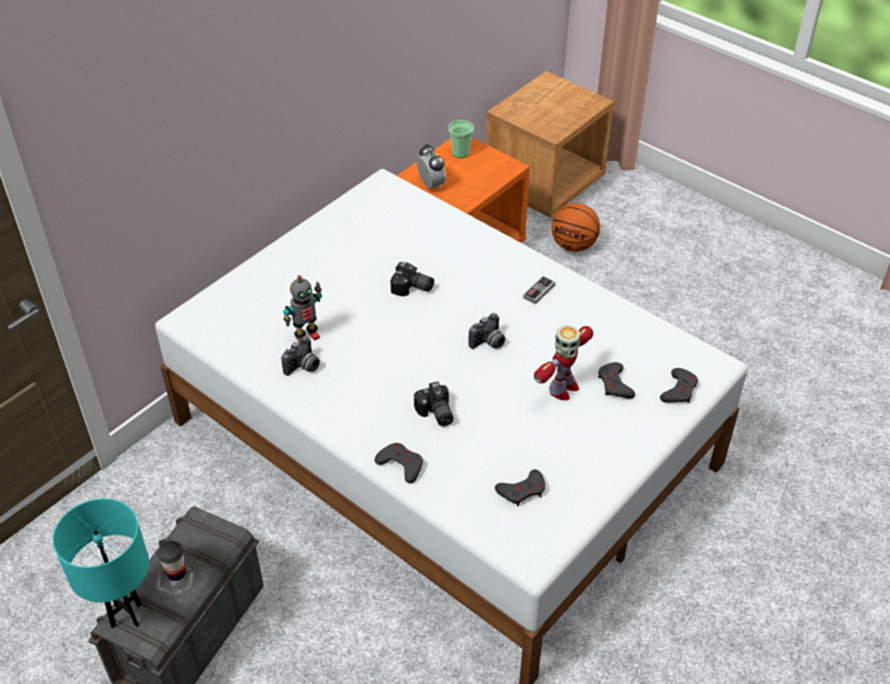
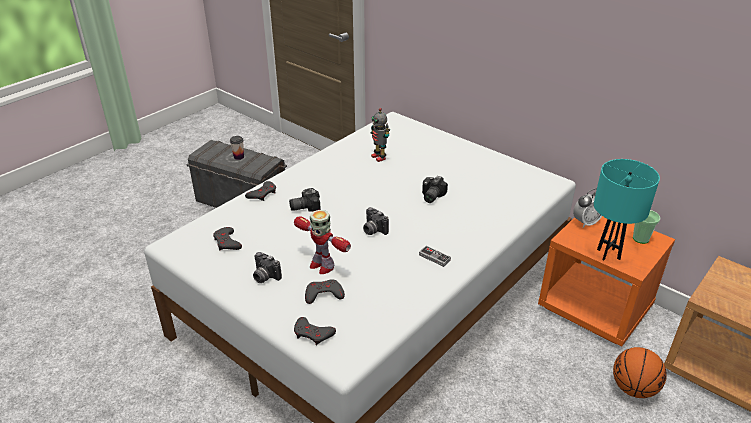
camera: 90 degrees right, 10 degrees down
(126, 615) = (217, 146): turquoise table lamp -> turquoise table lamp (608, 254)
(303, 367) = (351, 157): camera -> camera (264, 277)

